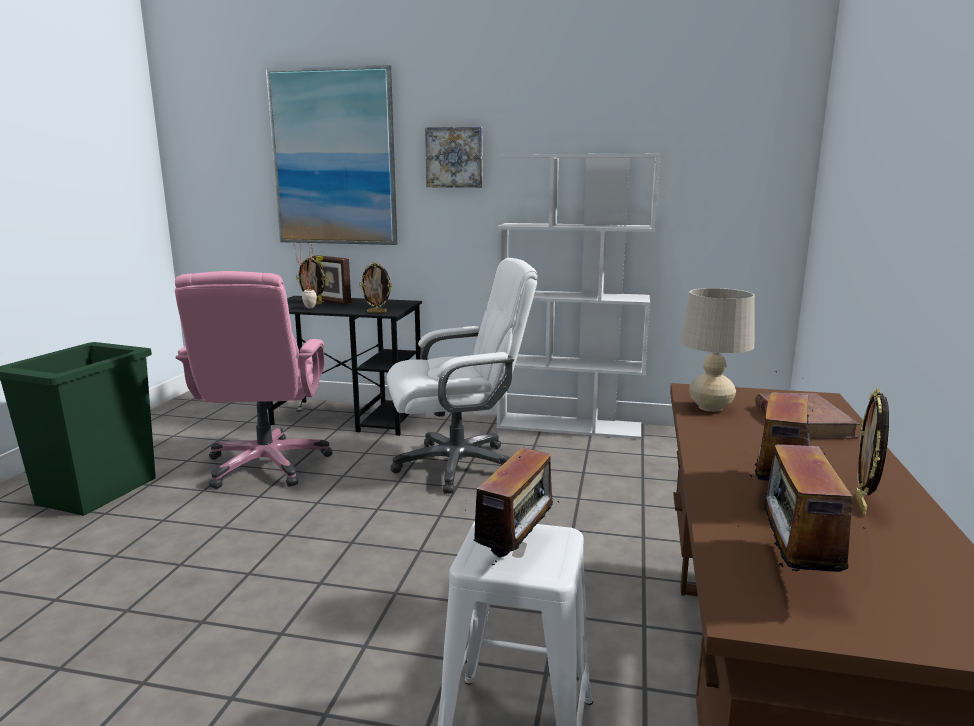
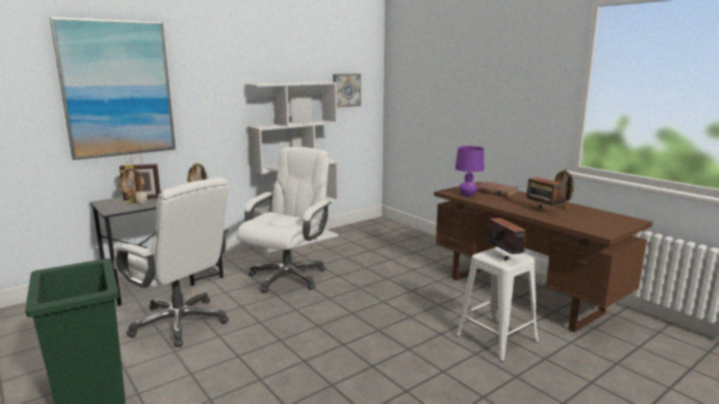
camera: 50 degrees left, 0 degrees up
(267, 465) = (180, 322): pink office chair -> white office chair
(455, 157) = (211, 86): picture -> picture (346, 90)
(710, 407) = (467, 195): beige table lamp -> purple table lamp
(794, 571) = (588, 224): radio -> none

